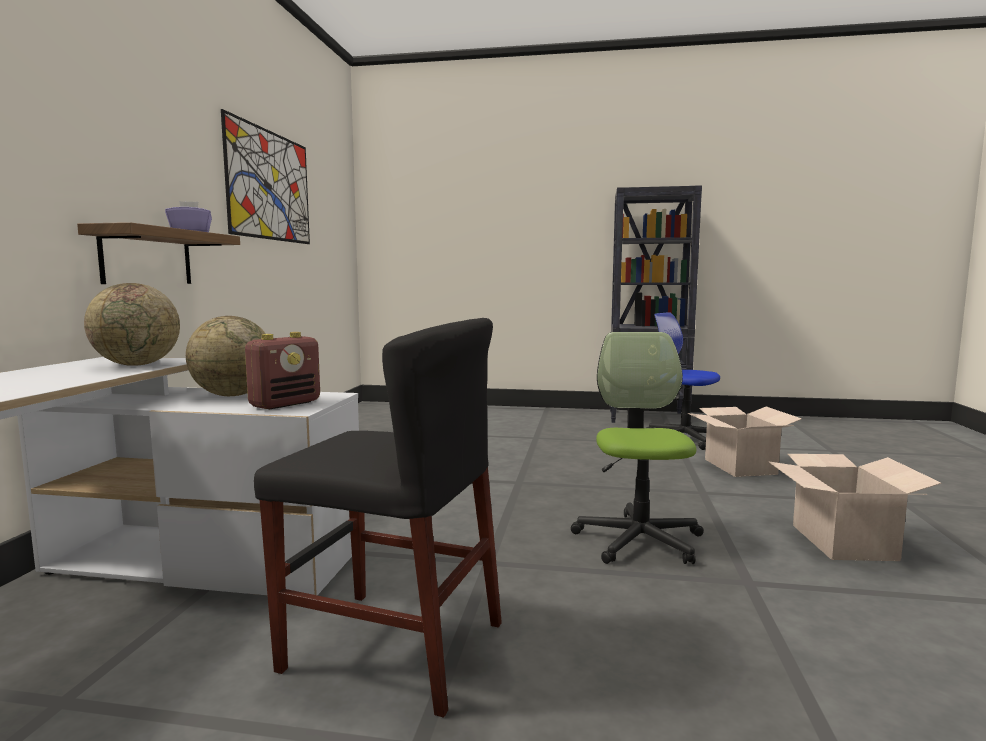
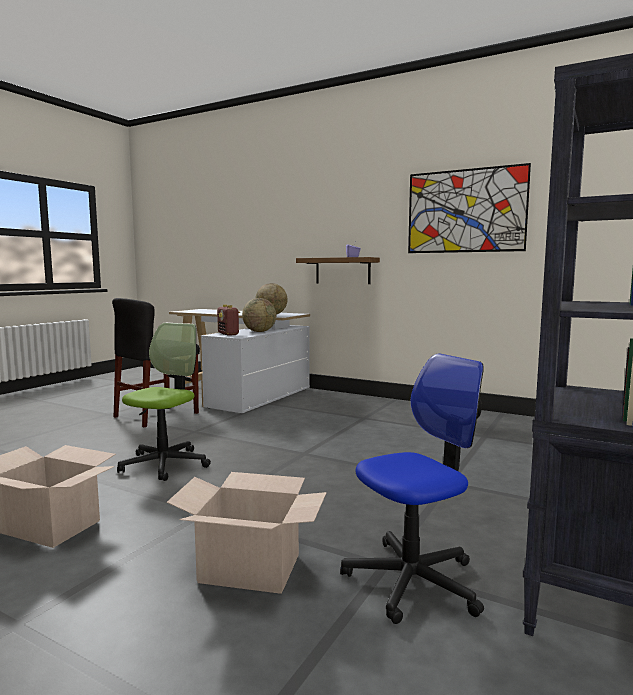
camera: 110 degrees right, 0 degrees up
(639, 540) = (165, 464): office chair -> office chair turned 90 degrees counterclockwise

